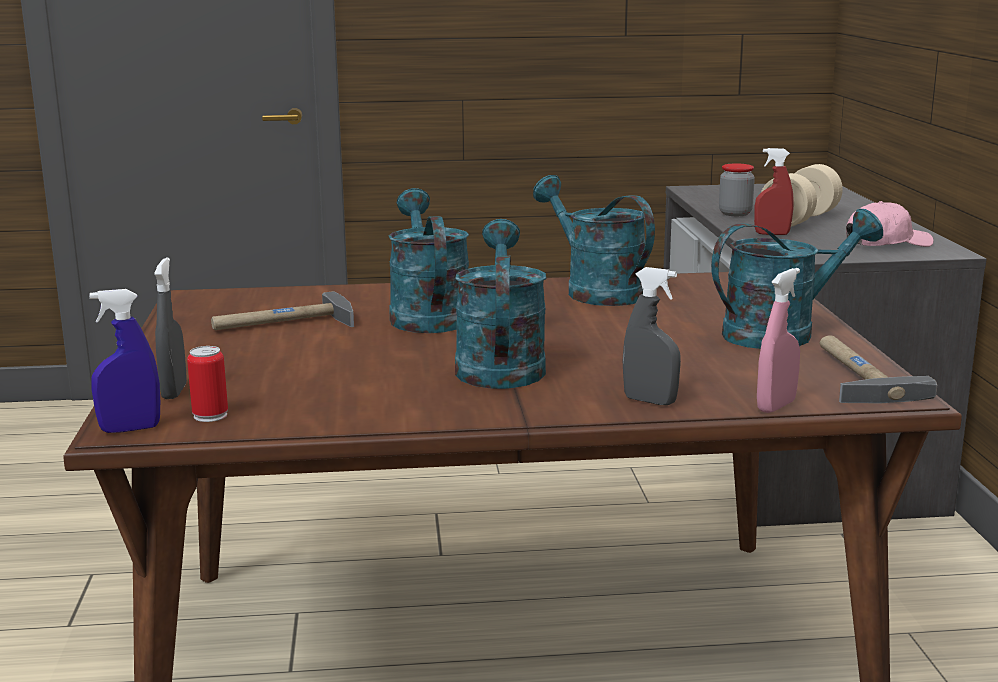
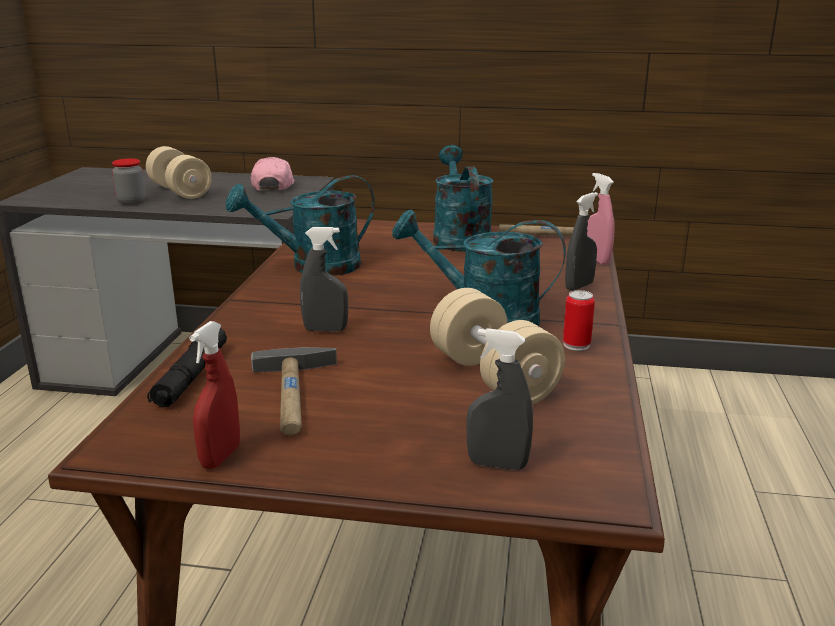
camera: 75 degrees left, 5 degrees up
(130, 429) = (606, 491): blue spray bottle -> none
(210, 415) = (575, 445): can -> can (576, 345)
(309, 293) = (191, 376): none -> black flashlight
(345, 379) = (493, 377): none -> beige dumbbell
(426, 315) = (325, 330): turquoise watering can -> grey spray bottle
(772, 234) = (208, 203): red spray bottle -> red spray bottle (220, 457)

